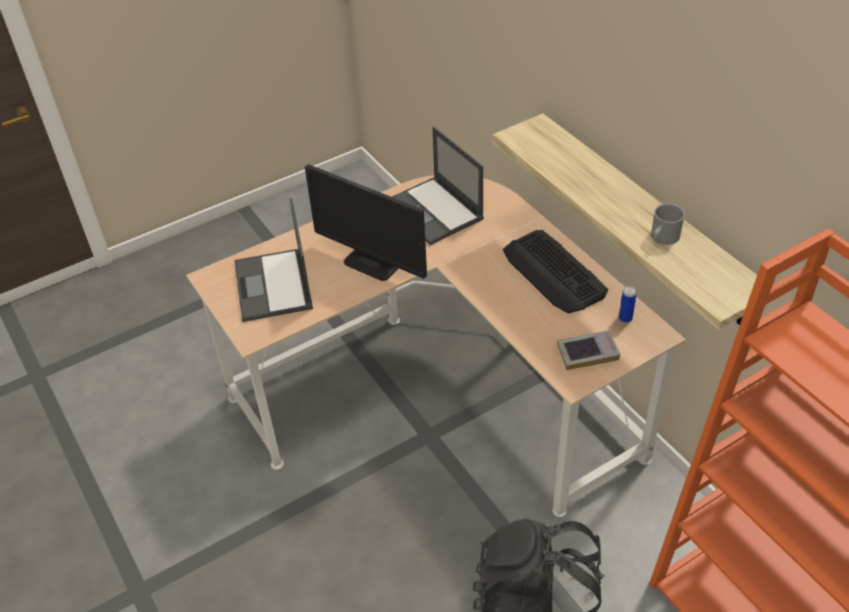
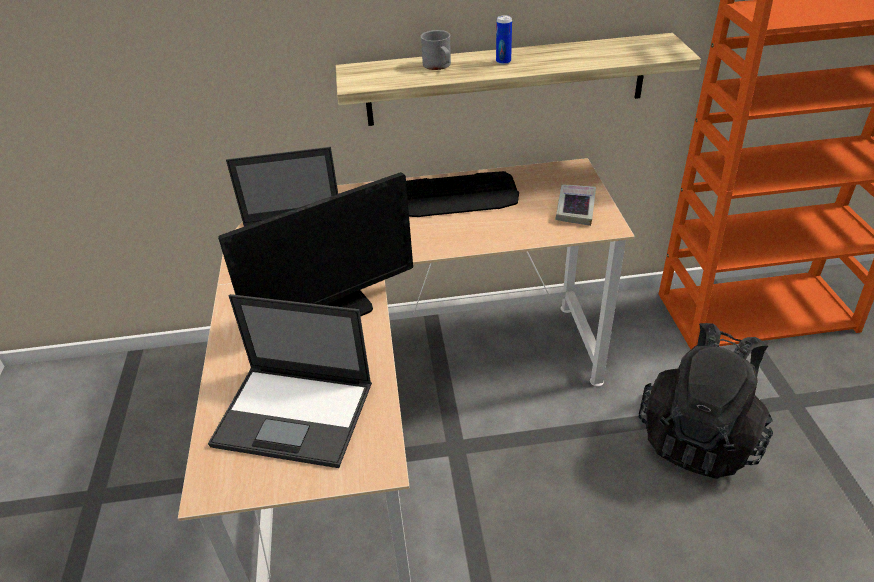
camera: 65 degrees left, 5 degrees down
(625, 318) = (544, 177): can -> can (503, 62)
(662, 238) = (577, 55): grey mug -> grey mug (439, 66)

